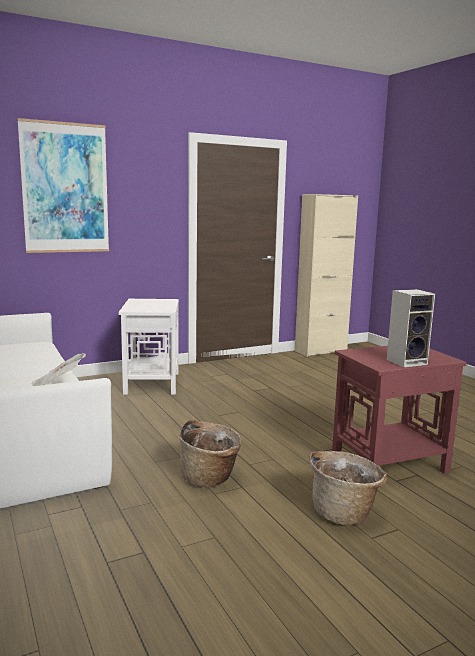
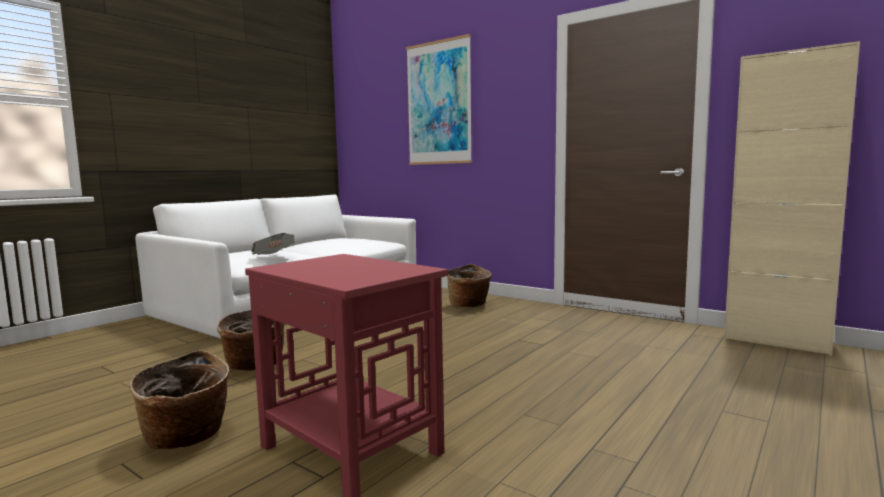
camera: 65 degrees right, 5 degrees down
(151, 383) = (469, 306): white side table -> basket
(407, 362) = (308, 272): speaker -> none

